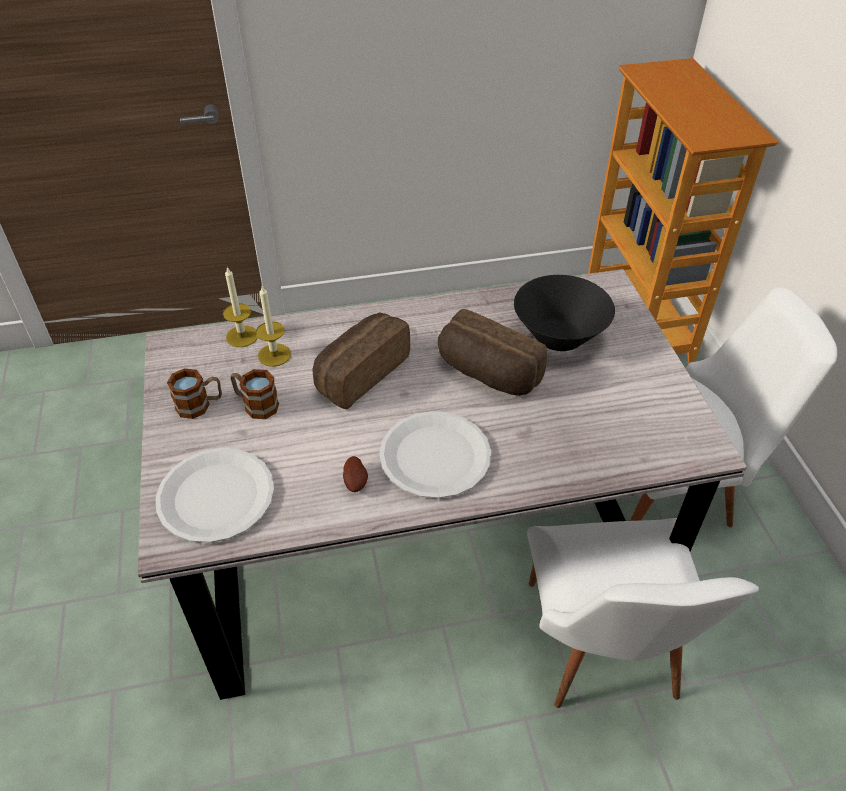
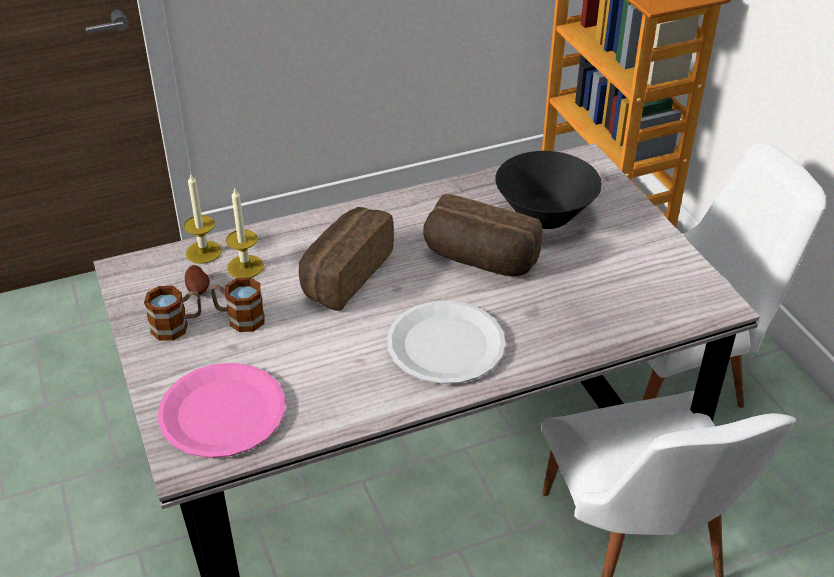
camera: 10 degrees left, 5 degrees down
(216, 496) = (222, 412): white plate -> pink plate
(356, 482) = (369, 379): potato -> potato (198, 289)

